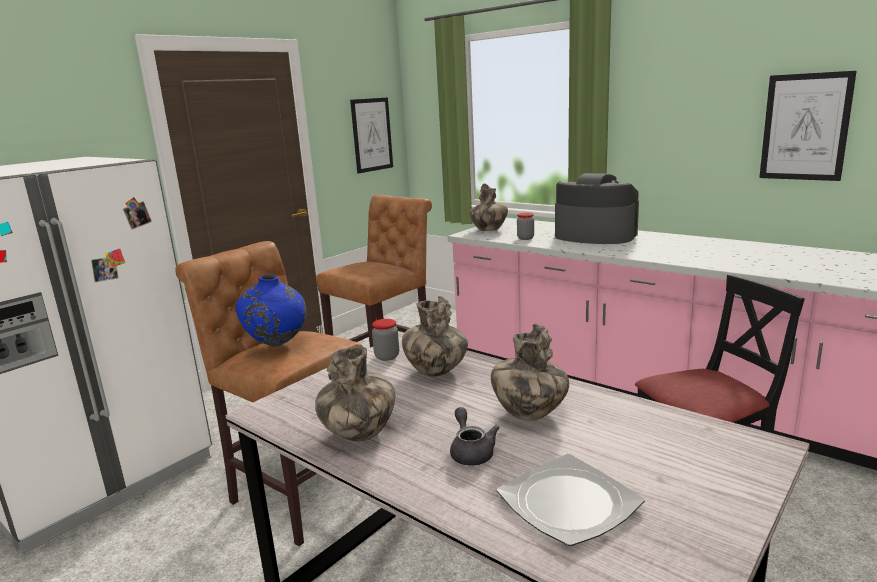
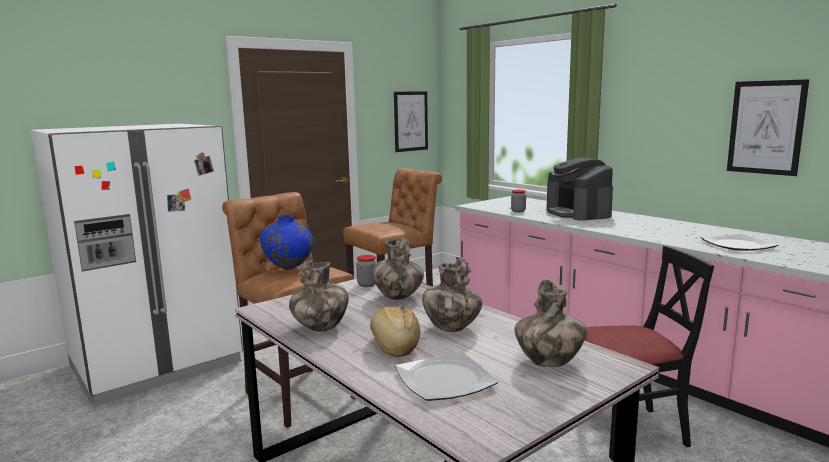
camera: 10 degrees right, 5 degrees down
(471, 452) = (394, 345): grey teapot -> bread
(489, 230) = (492, 204): vase -> vase (548, 362)
(594, 236) = (578, 213): coffee machine -> coffee machine turned 150 degrees counterclockwise
(798, 265) = (738, 245): none -> plate

